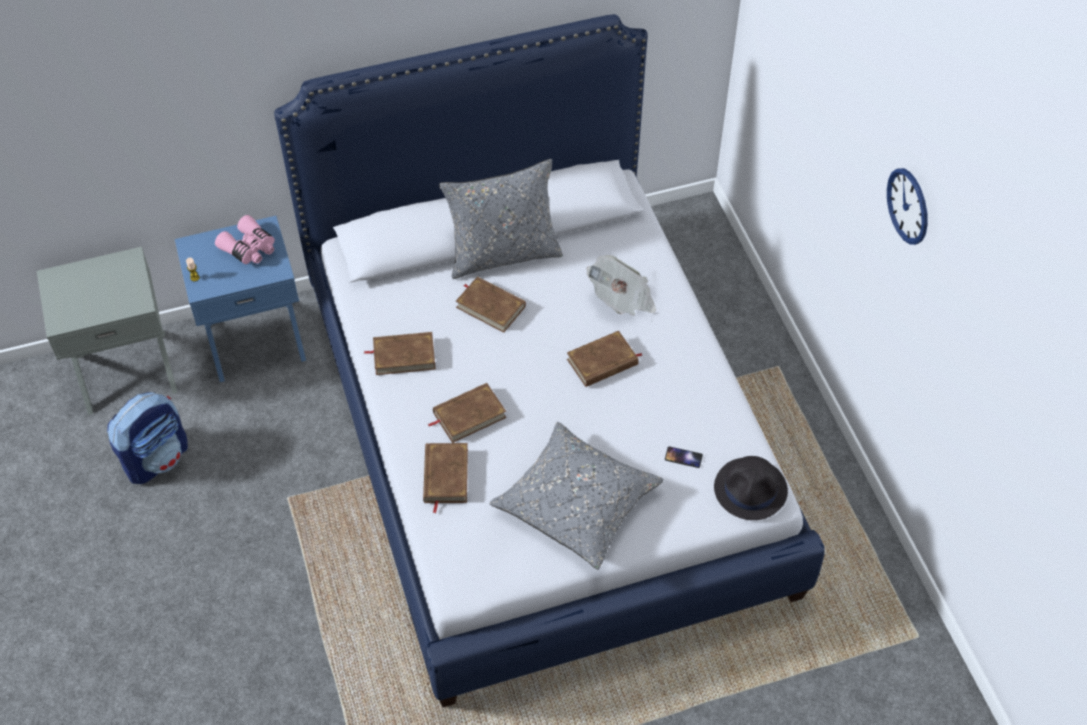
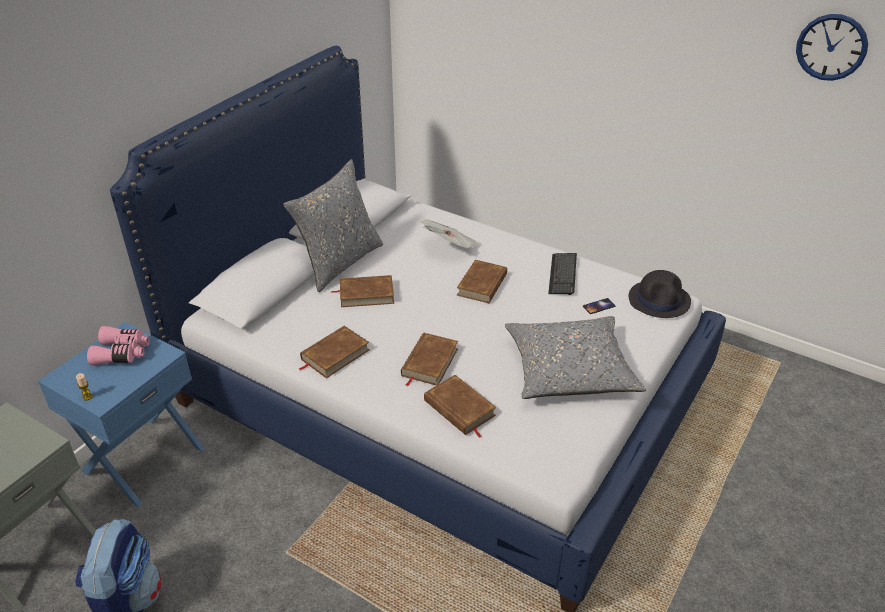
camera: 40 degrees left, 15 degrees down
(691, 399) = (562, 275): none -> keyboard
(908, 206) = (652, 42): wall clock -> wall clock (831, 47)

